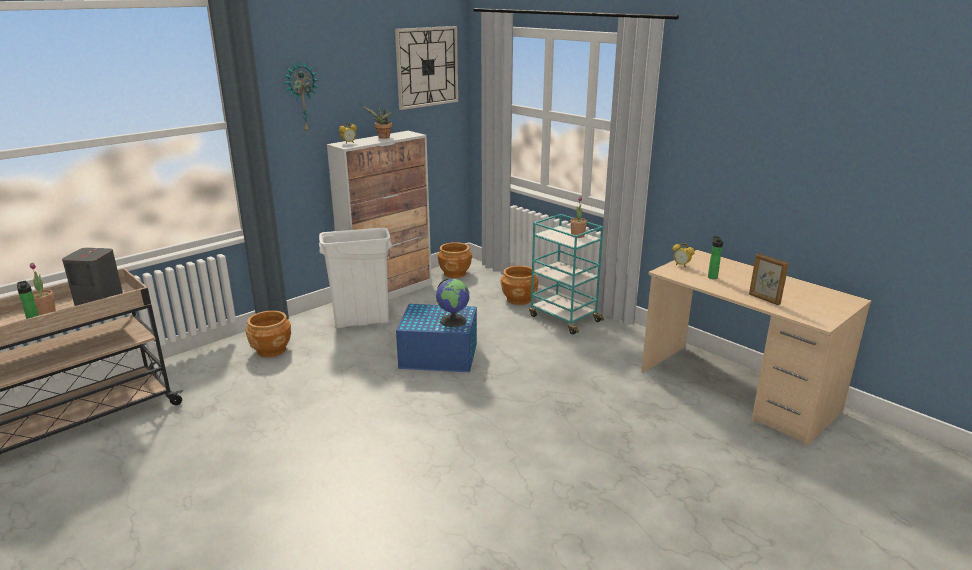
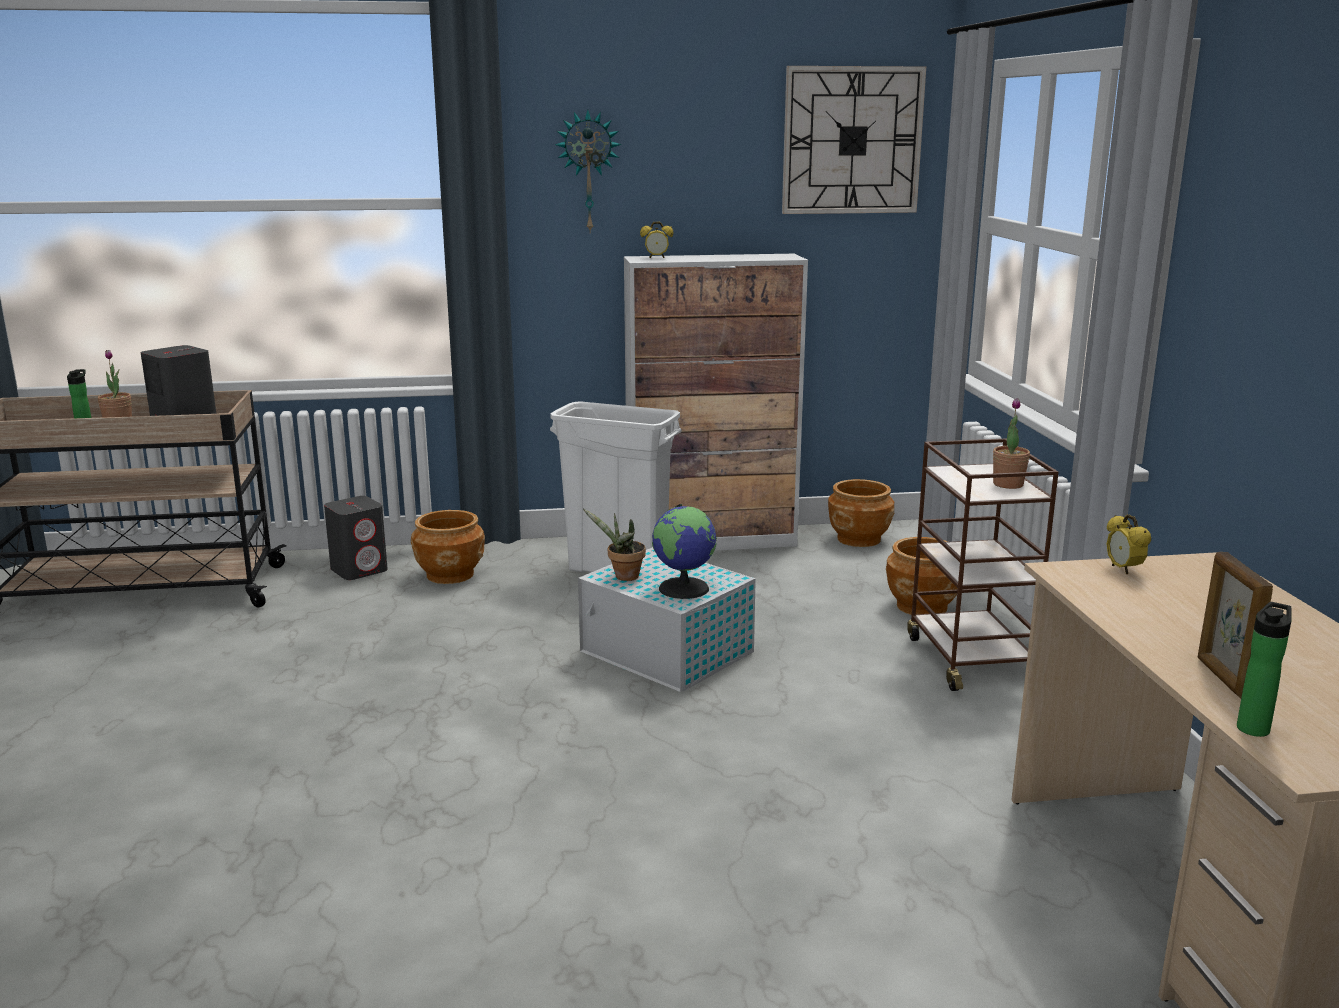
camera: 35 degrees right, 5 degrees down
(211, 363) = (359, 570): none -> grey speaker
(382, 137) = (726, 257): potted plant -> potted plant (623, 577)
(440, 356) = (668, 653): blue storage box -> white storage box
(563, 318) = (969, 659): turquoise cart -> brown cart
(712, 277) = (1163, 605): bottle -> bottle (1254, 727)

